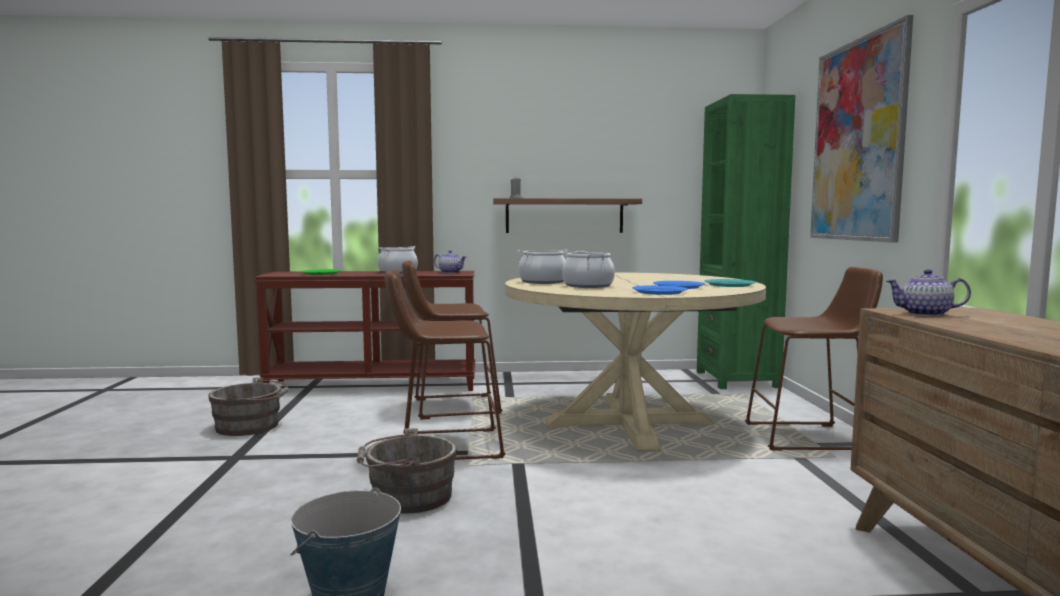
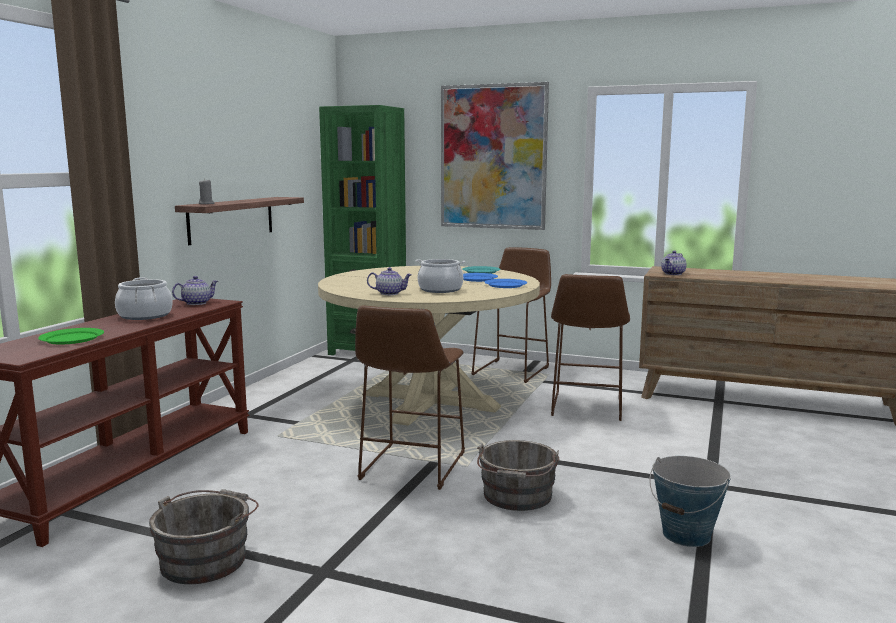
camera: 65 degrees left, 5 degrees up
(450, 407) = (290, 449): brown stool -> brown stool (586, 407)
(542, 282) = (390, 293): cooking pot -> teapot

